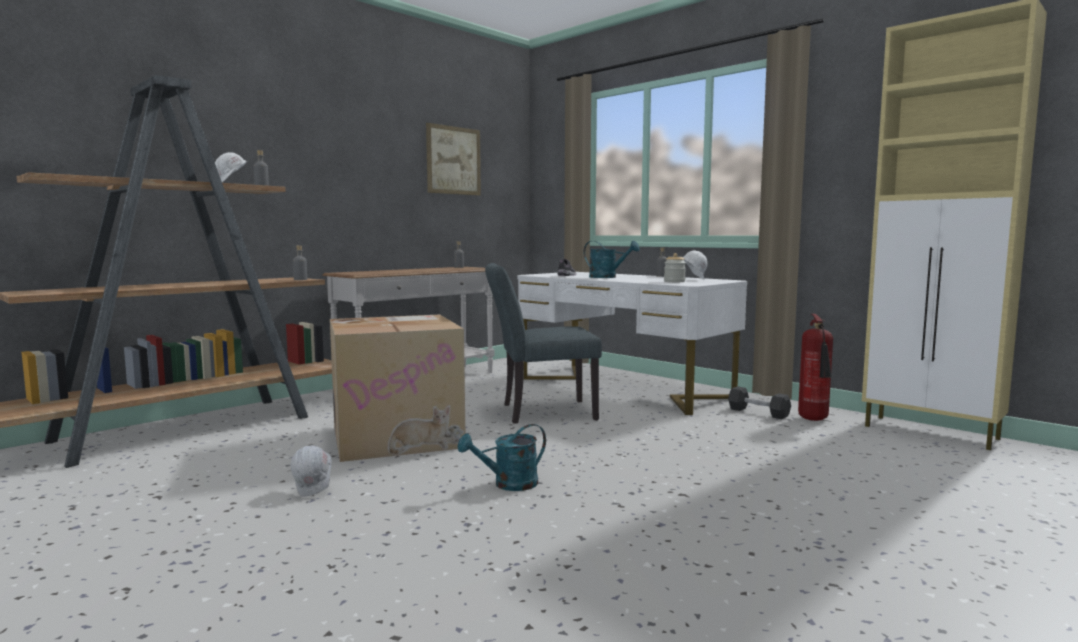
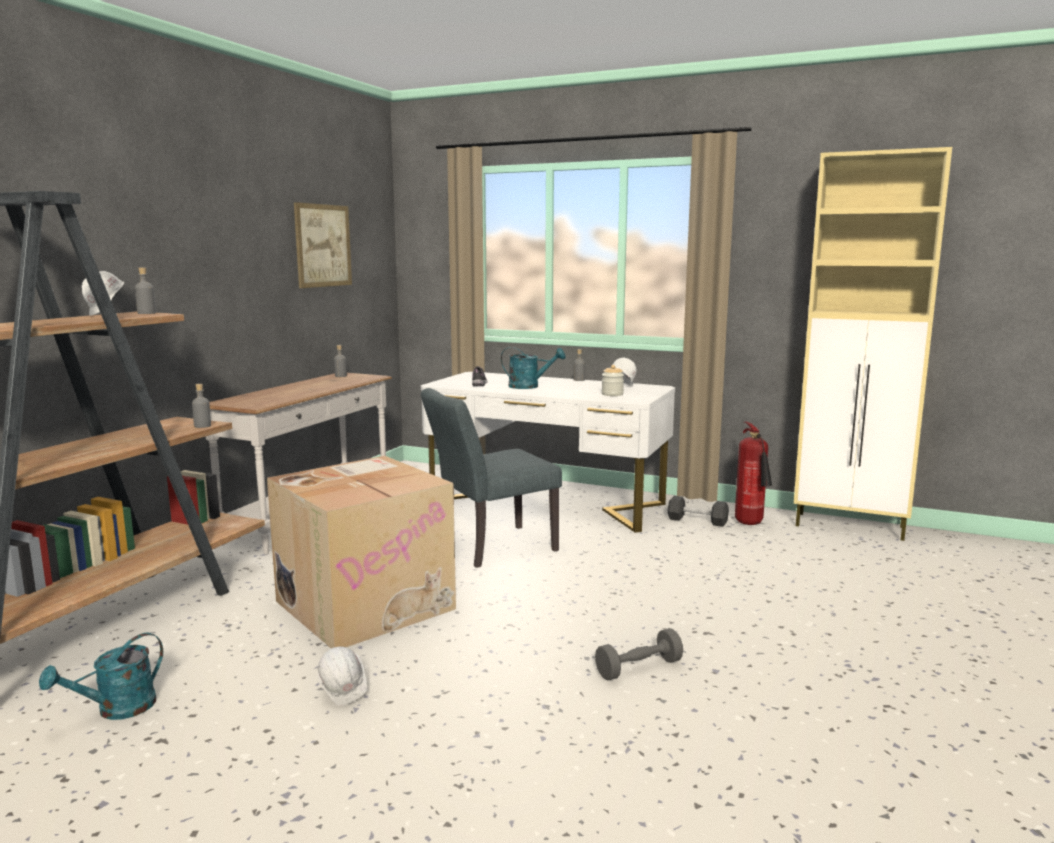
camera: 20 degrees left, 5 degrees up
(508, 485) = (542, 650): turquoise watering can -> turquoise watering can (117, 710)
(584, 510) = (638, 668): none -> grey dumbbell

